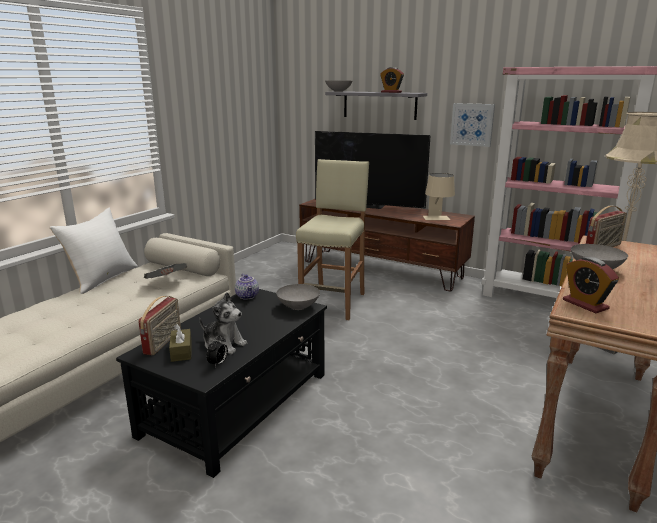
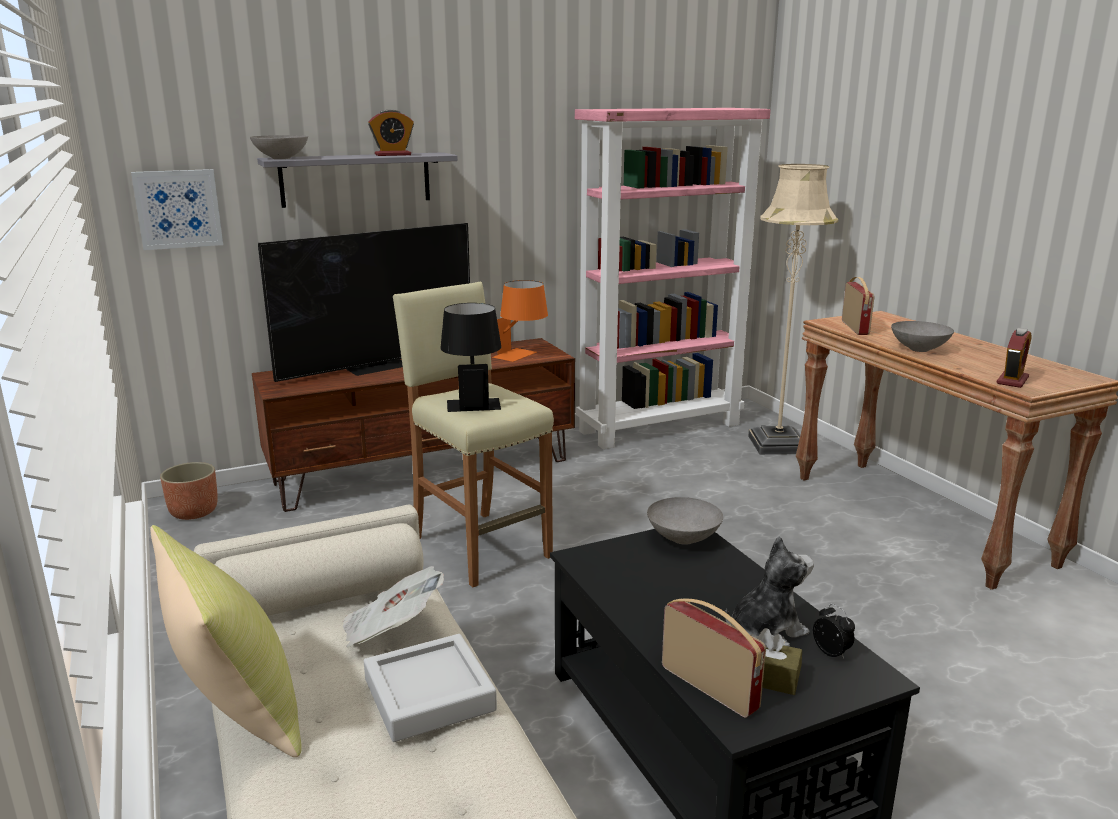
camera: 55 degrees left, 0 degrees up
(102, 278) = (235, 709): white pillow -> yellow pillow
(128, 300) = (429, 695): none -> grey tray
(248, 296) = (593, 564): teapot -> none
(283, 250) = (194, 512): none -> planter
(329, 220) = (472, 401): none -> black table lamp
(437, 219) = (522, 356): beige table lamp -> orange table lamp
(472, 124) = (520, 198): picture -> picture (178, 209)
(585, 304) = (1012, 380): alarm clock -> alarm clock turned 60 degrees counterclockwise

